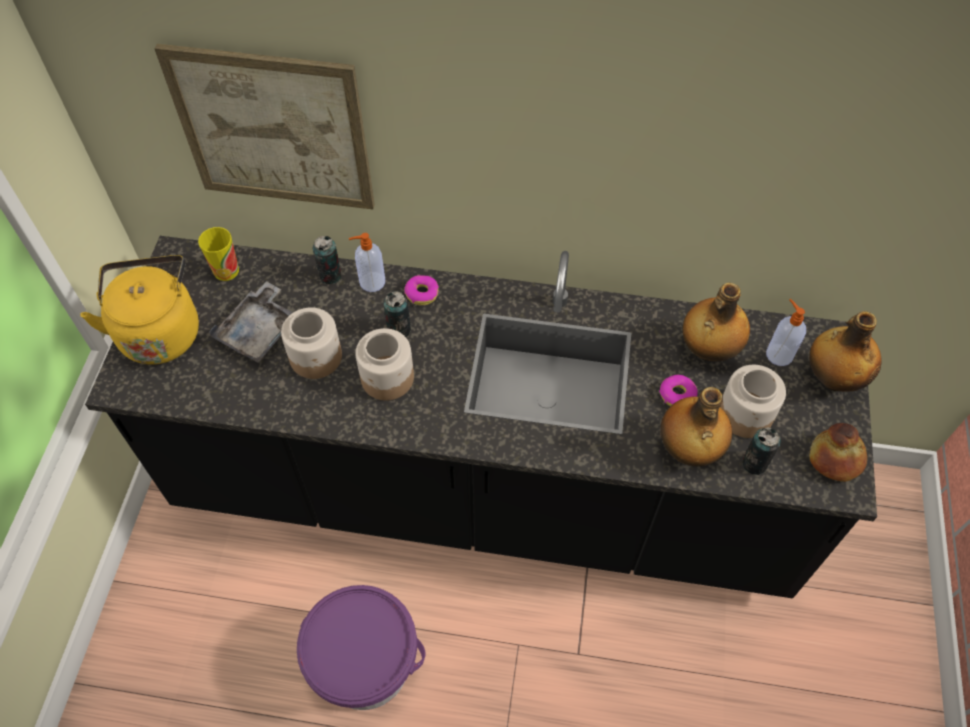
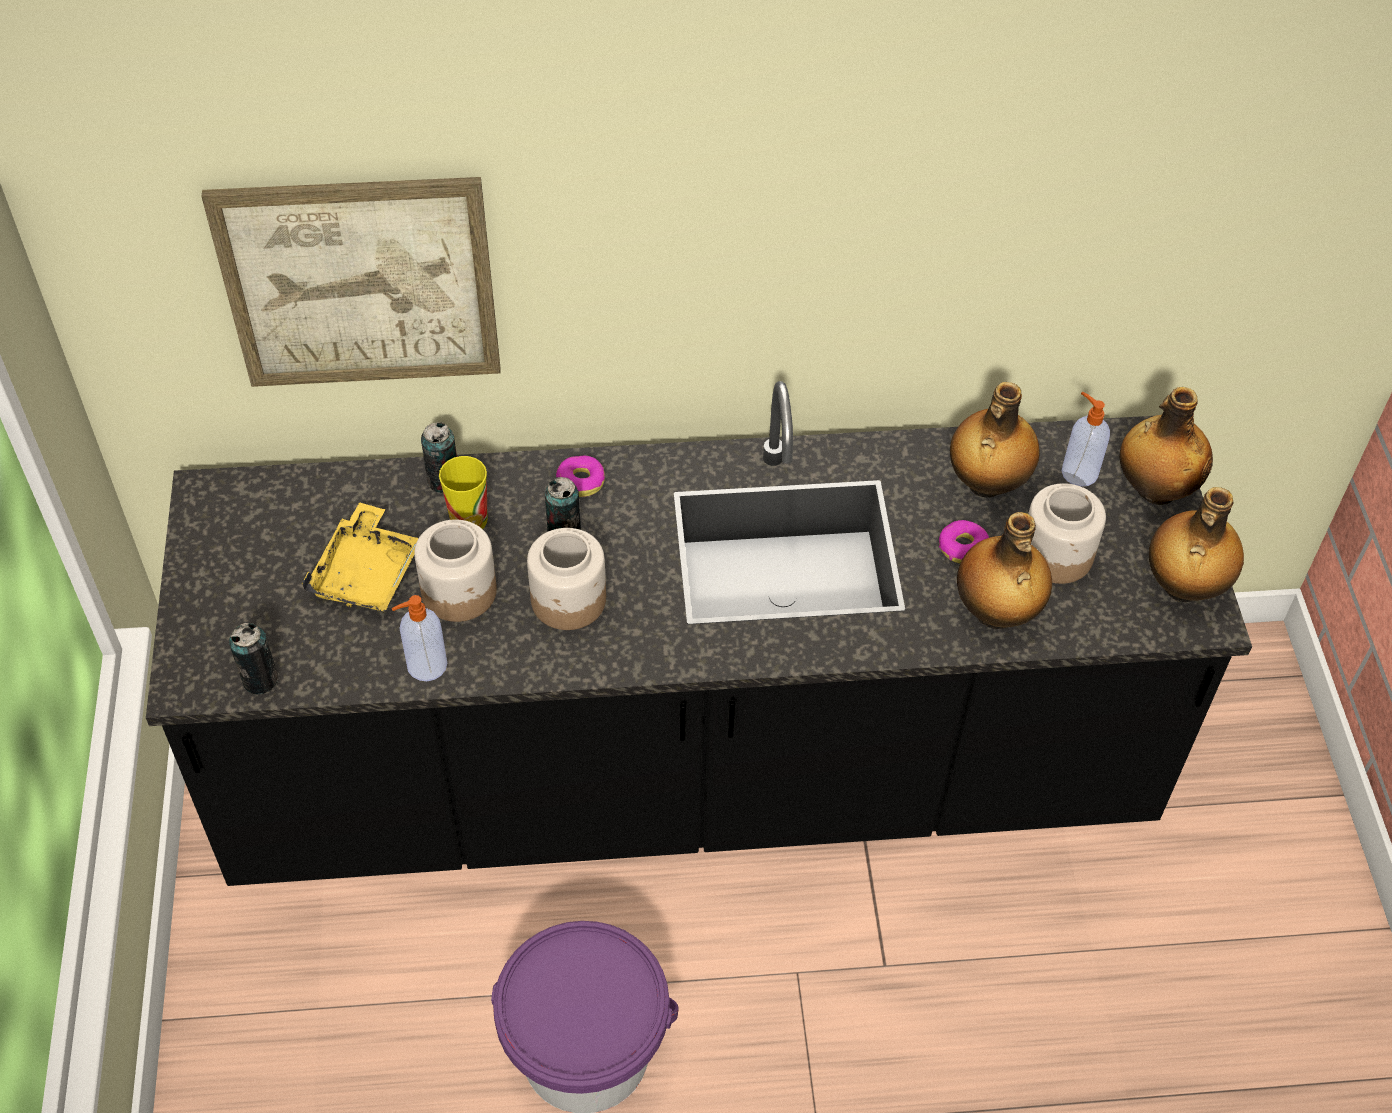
camera: 15 degrees left, 5 degrees down
(159, 331) = (220, 600): yellow kettle -> none
(226, 271) = (290, 501): cup -> cup (469, 520)
(259, 331) = (367, 573): grey tray -> yellow tray
(371, 282) = (505, 479): soap dispenser -> soap dispenser (425, 666)
(754, 463) = (1084, 613): can -> can (260, 680)
(835, 458) = (1182, 587): bread -> bottle

